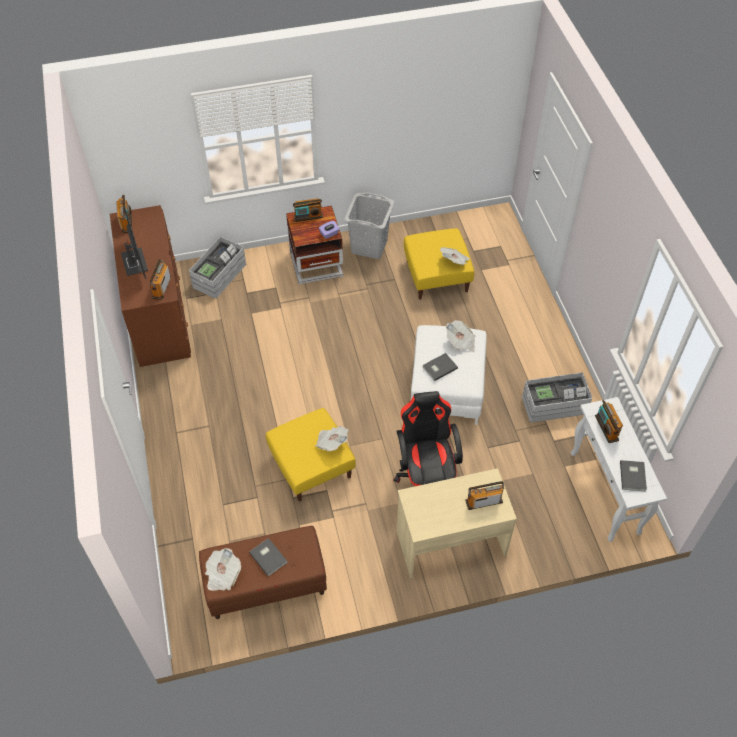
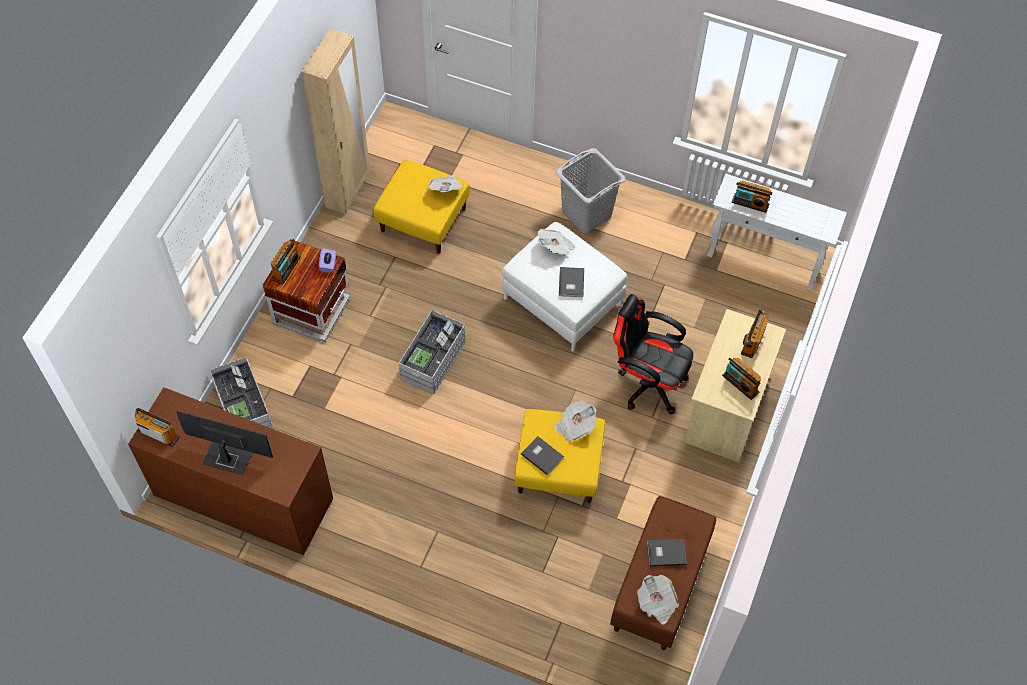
camera: 55 degrees left, 5 degrees up
(161, 287) = (289, 451): radio -> radio (740, 384)
(369, 246) = (332, 249): grey laundry basket -> grey laundry basket (586, 213)
(421, 226) = (348, 190): none -> beige wardrobe
(554, 404) = (648, 232): grey storage box -> grey storage box (432, 359)
(633, 476) = (810, 219): grey book -> grey book (542, 455)

